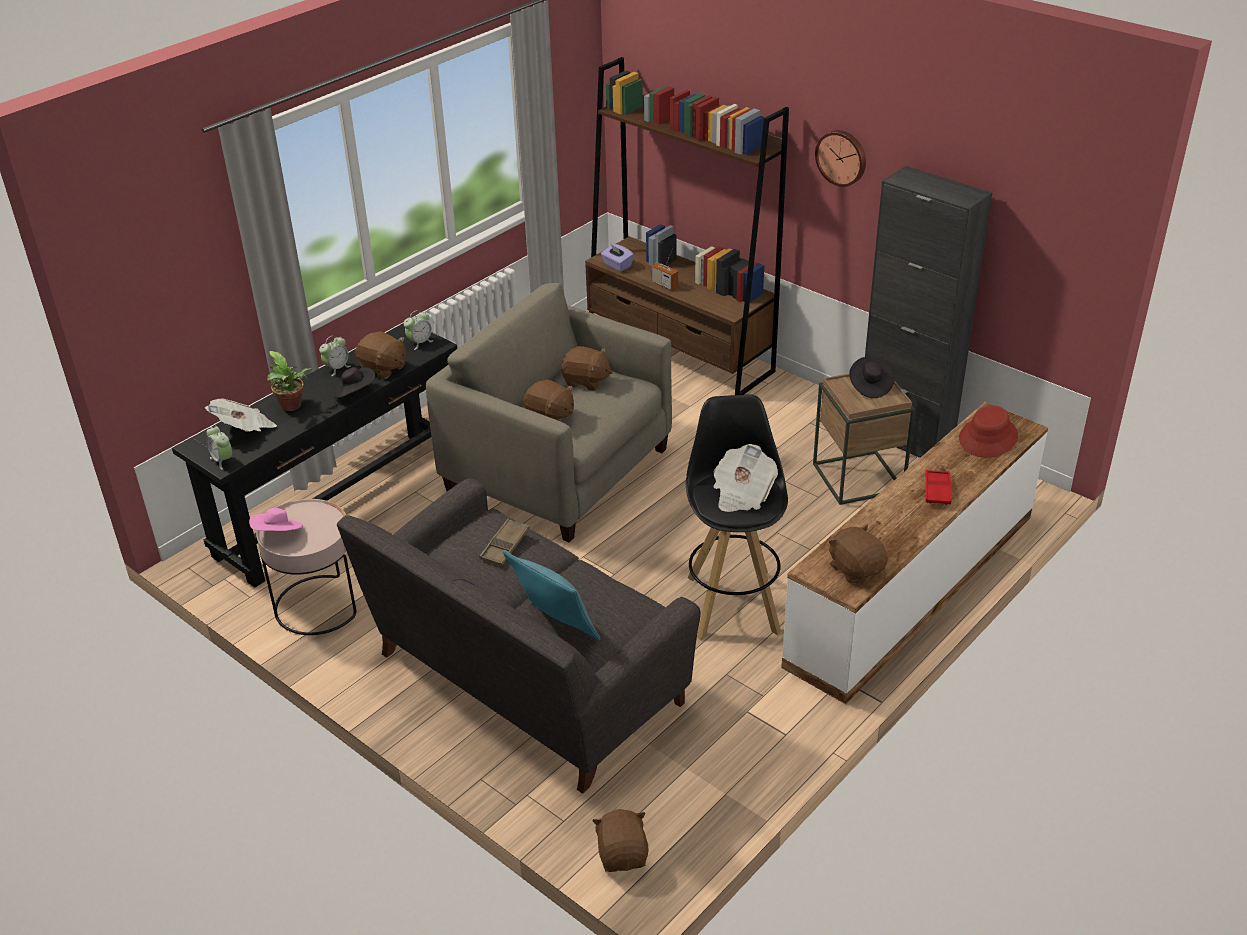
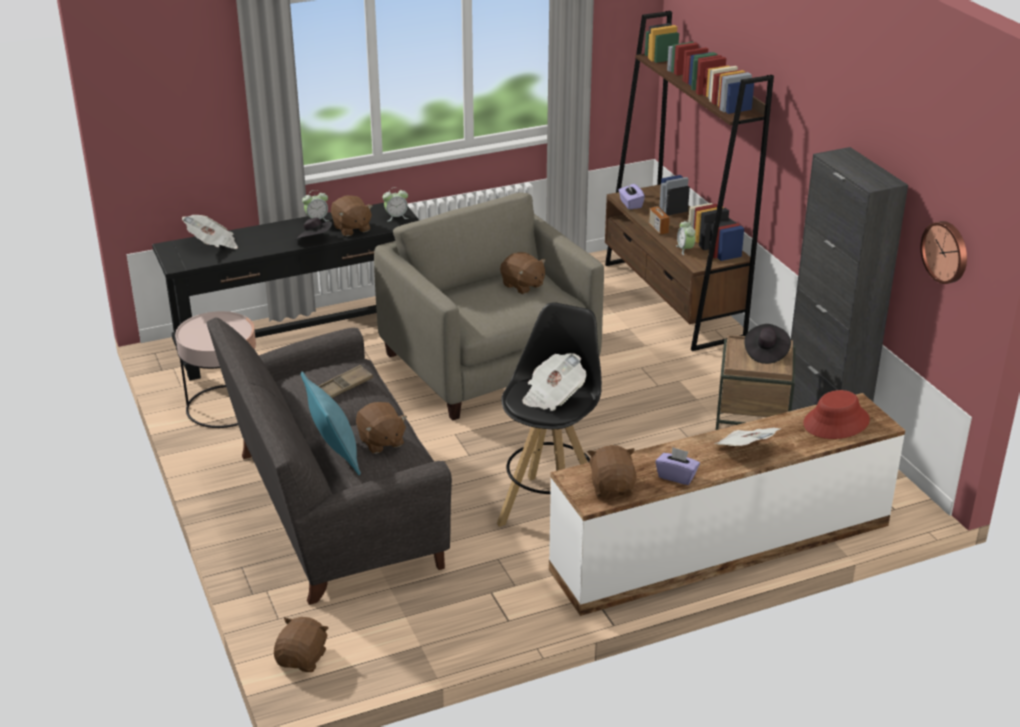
camera: 25 degrees right, 5 degrees down
(222, 460) = (178, 262): alarm clock -> alarm clock (685, 249)
(278, 533) = (195, 330): pink hat -> none
(292, 406) = (260, 238): potted plant -> none
(550, 416) = (469, 304): brown plush toy -> brown plush toy (381, 442)
(842, 157) = (809, 131): wall clock -> wall clock (946, 251)
(902, 538) = (676, 476): none -> purple tissue box
(937, 491) = (745, 450): red tray -> newspaper

